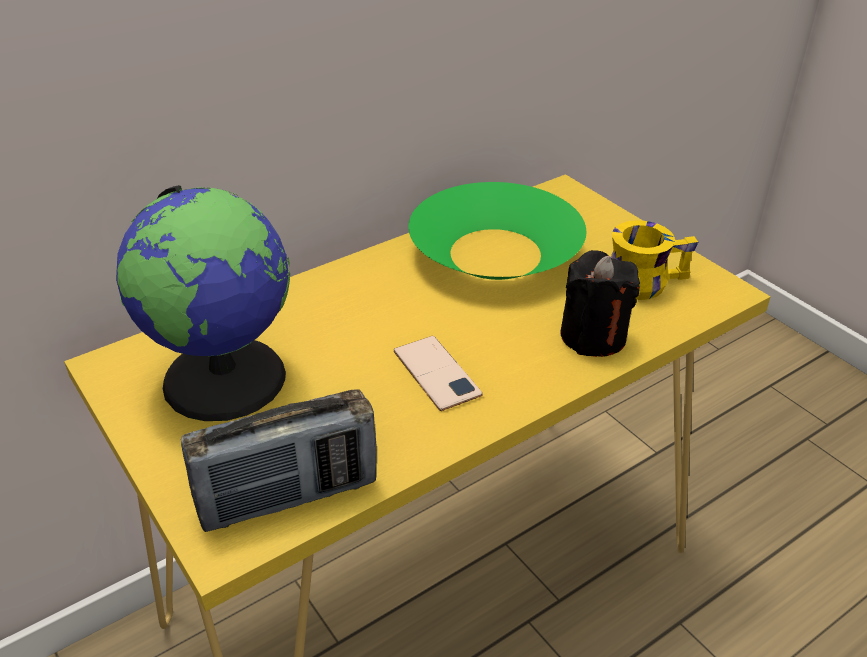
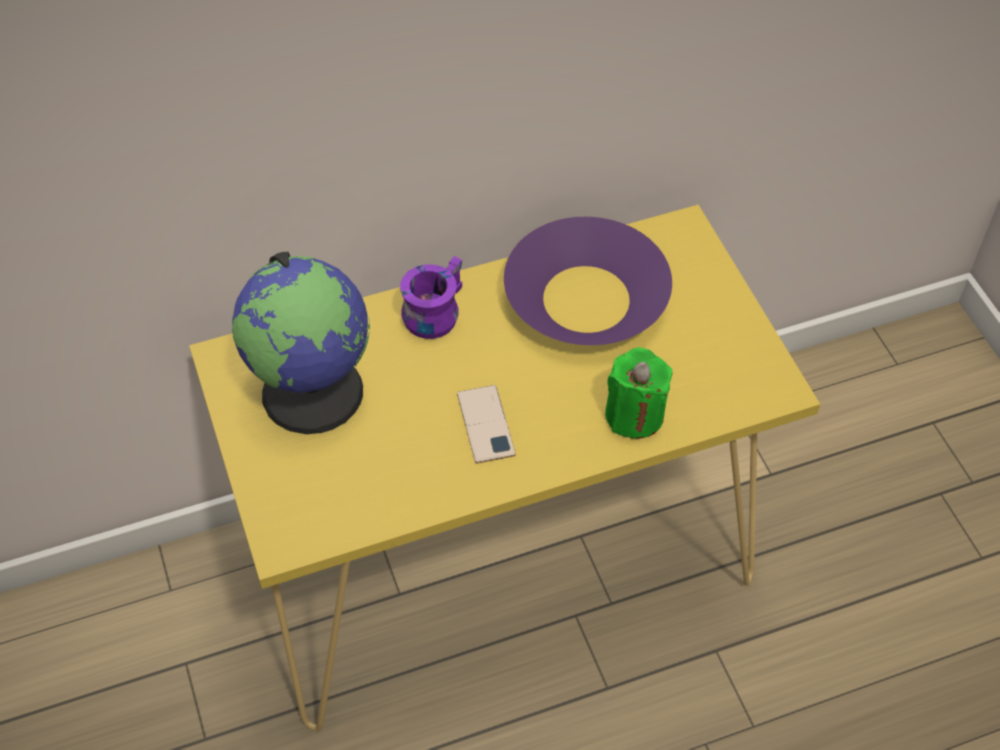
camera: 15 degrees right, 15 degrees up
(288, 496) = (337, 514): radio -> none
(339, 286) = (432, 310): none -> purple mug
(496, 253) = (586, 299): green bowl -> purple bowl
(593, 336) = (634, 415): black candle -> green candle
(643, 279) = (710, 359): yellow mug -> none

